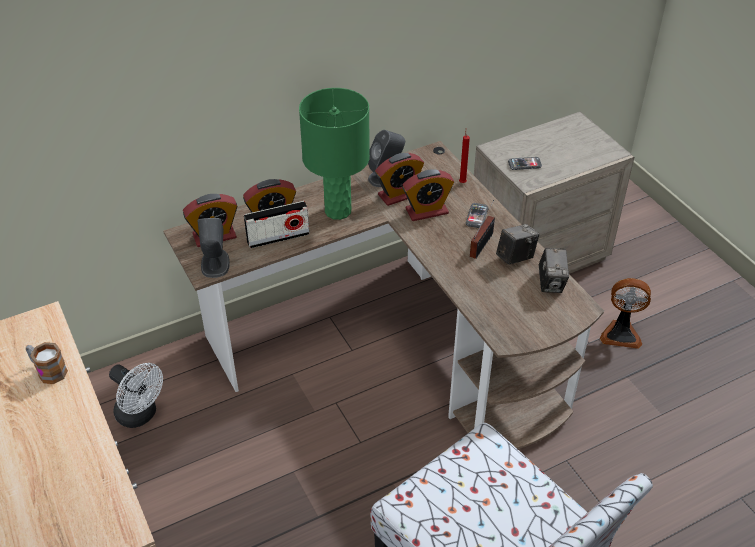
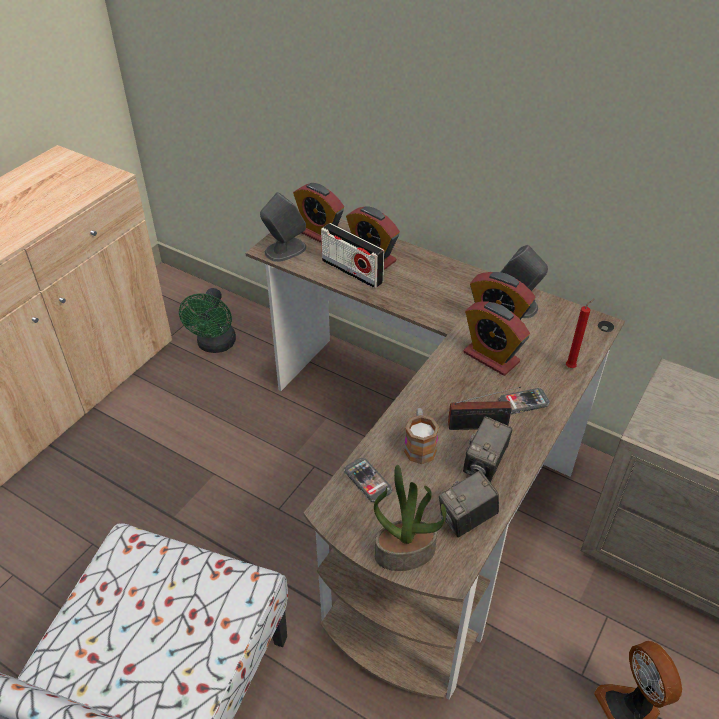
camera: 60 degrees right, 0 degrees up
(48, 371) = (52, 203): mug -> mug (419, 445)
(141, 415) = (215, 345): white fan -> green fan
(338, 211) = (427, 293): green table lamp -> none
(515, 257) = (484, 465): camera -> camera turned 90 degrees clockwise
(524, 164) = (677, 414): phone -> phone (368, 481)
(558, 320) = (405, 552): none -> potted plant

